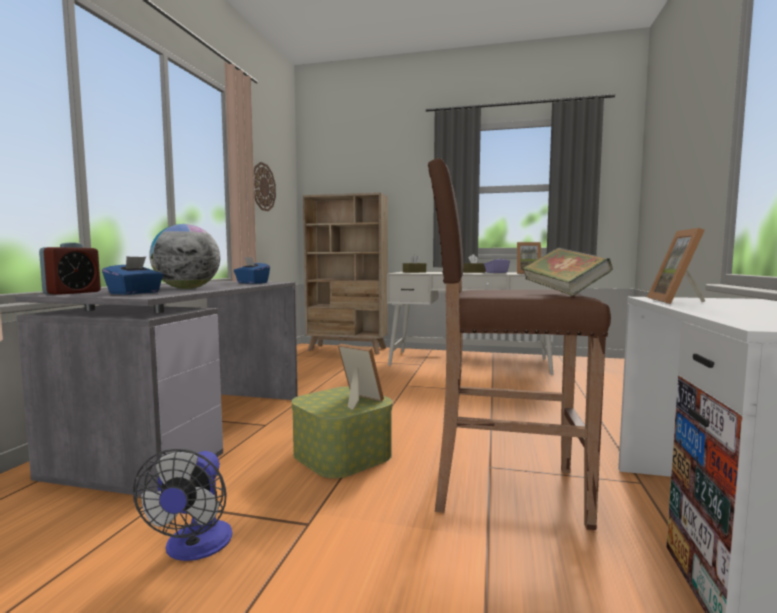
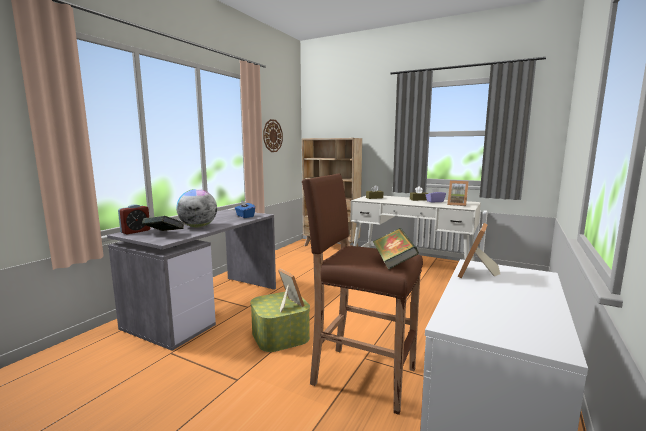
camera: 15 degrees right, 5 degrees up
(135, 293) = (164, 234): blue tissue box -> book
(195, 548) = (176, 384): fan -> none

